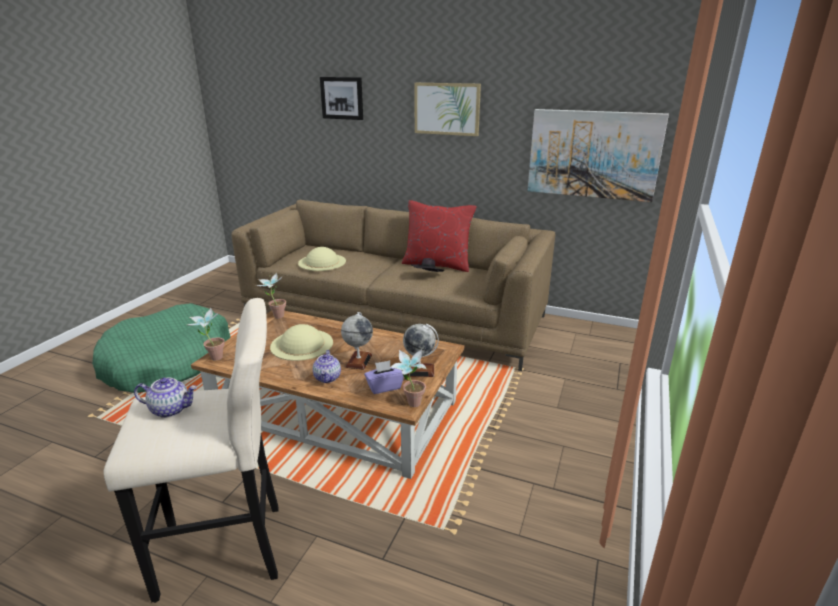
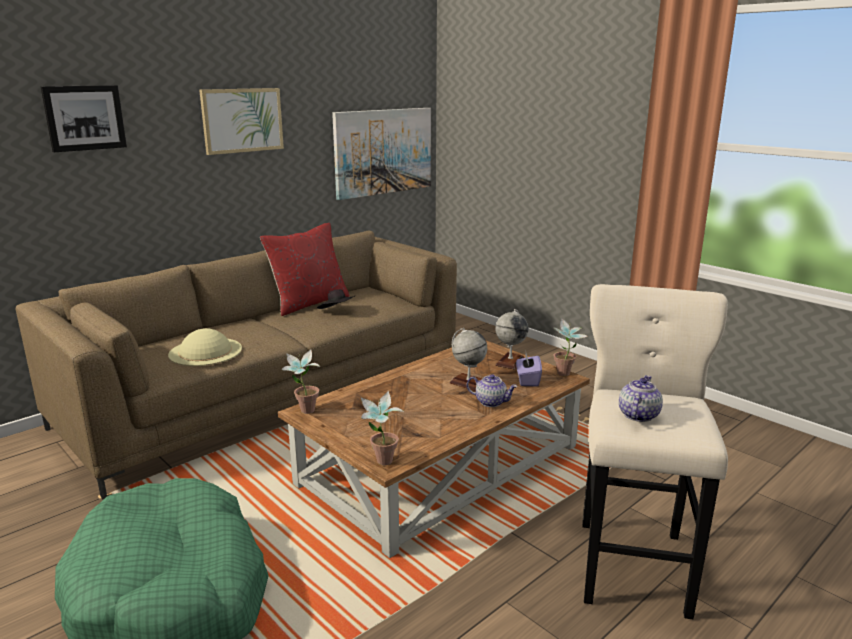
camera: 65 degrees left, 5 degrees down
(302, 344) = (403, 406): beige hat -> none

